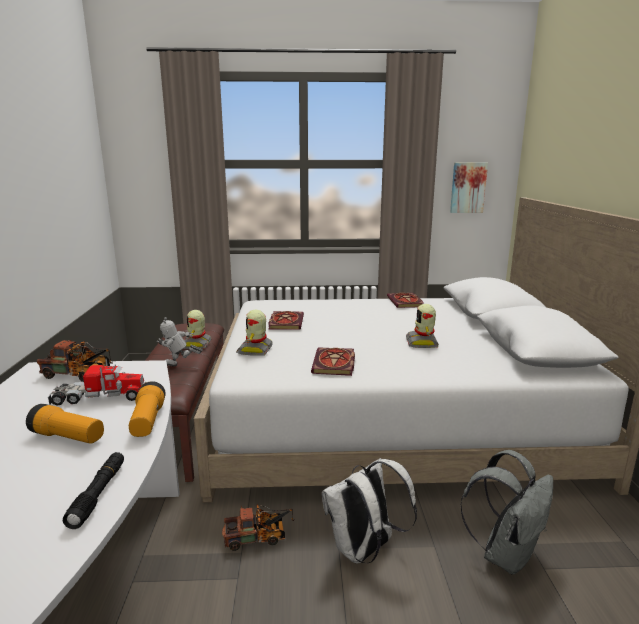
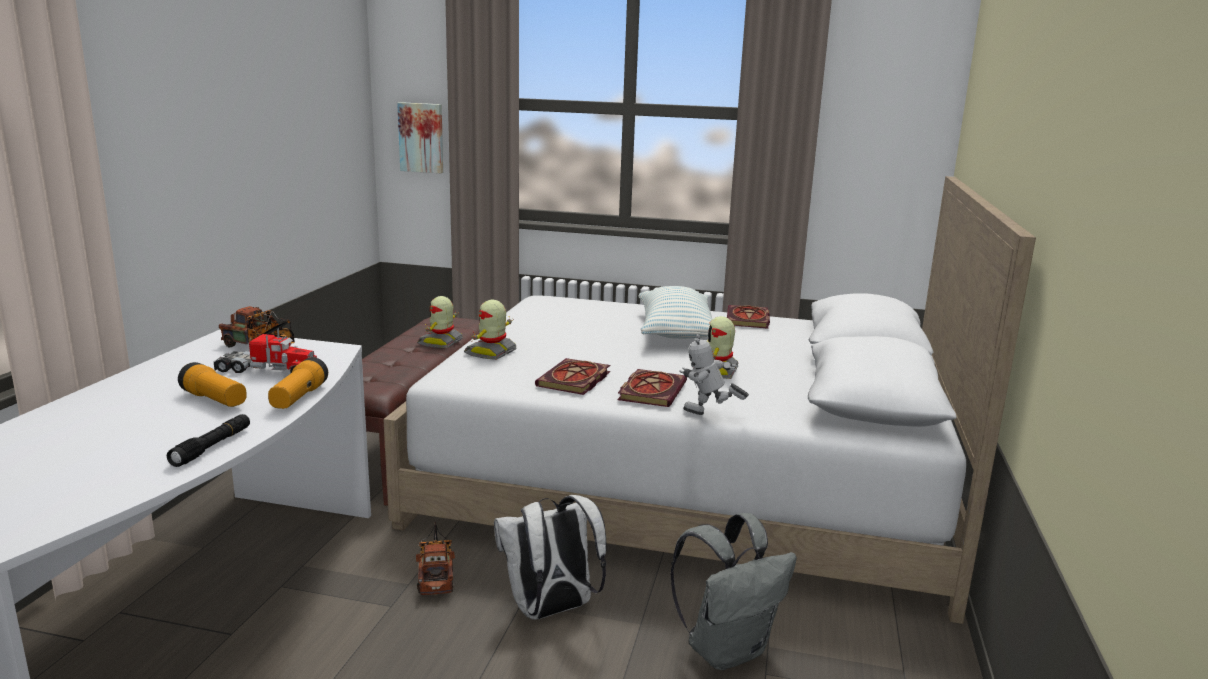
camera: 15 degrees right, 0 degrees up
(180, 366) = (404, 364): toy robot -> toy robot (708, 416)
(259, 537) = (436, 574): toy truck -> toy truck turned 105 degrees counterclockwise
(285, 322) = (556, 326): book -> book (651, 390)
(369, 317) = (675, 332): none -> pillow
(468, 187) = (874, 156): picture -> picture (422, 137)

